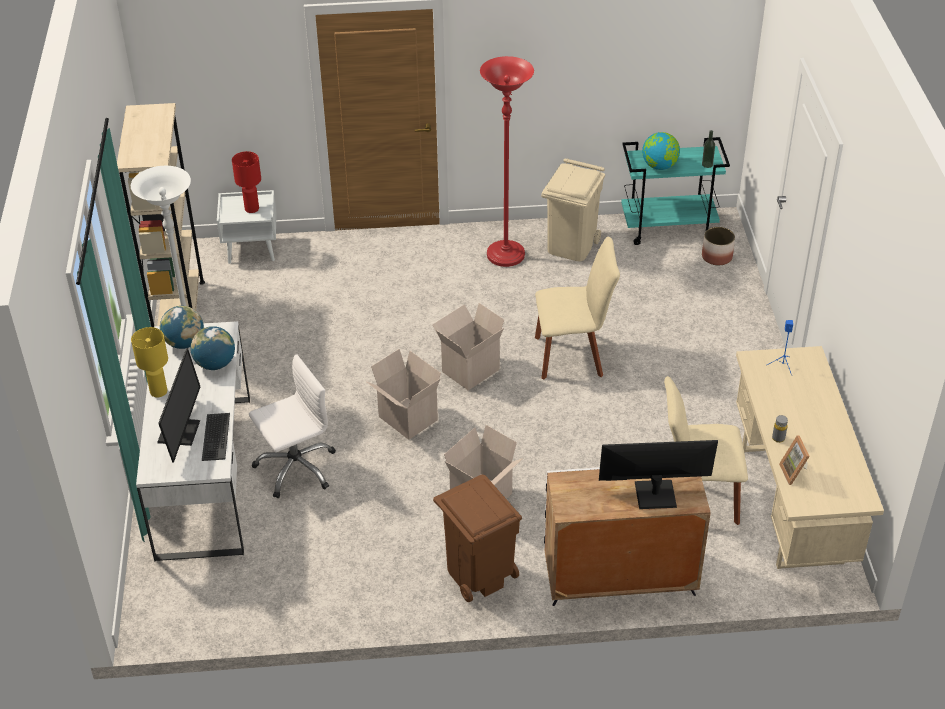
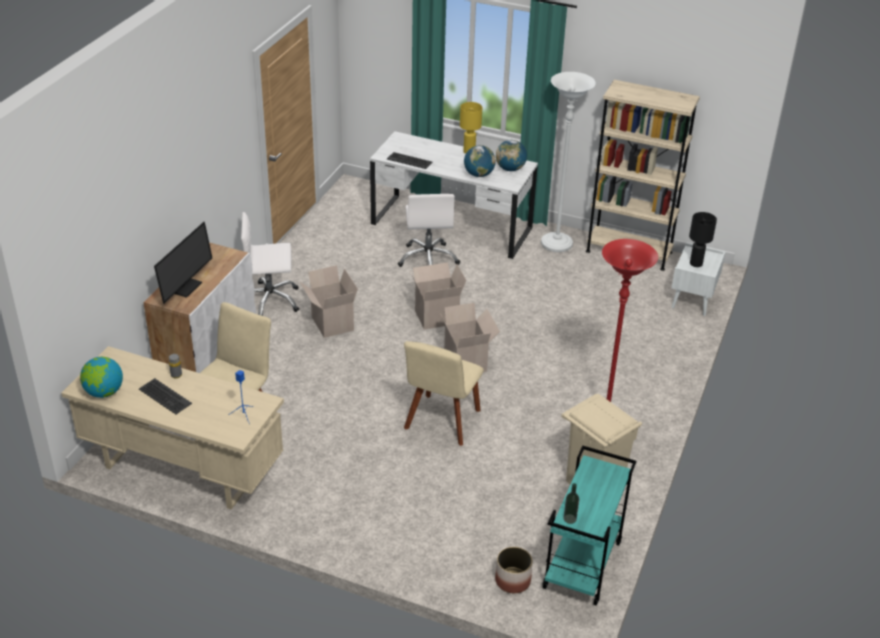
camera: 115 degrees right, 5 degrees down
(180, 431) = (425, 151): monitor -> none
(251, 209) = (695, 263): red table lamp -> black table lamp
(479, 574) = (270, 301): brown trash can -> white office chair
(659, 166) = (588, 481): globe -> globe (104, 392)
(795, 473) = (138, 367): picture frame -> none
(813, 430) = (164, 397): none -> keyboard

